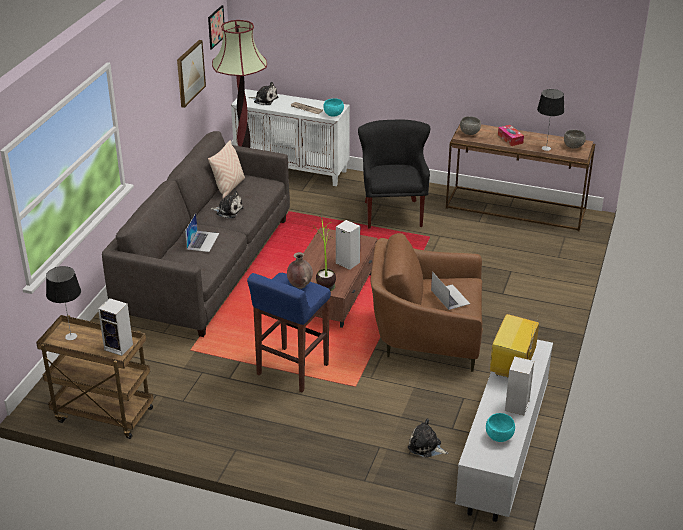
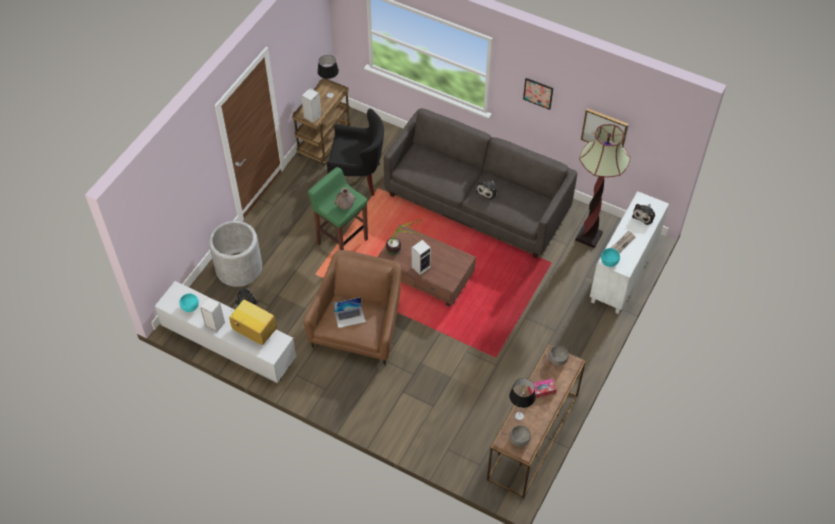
camera: 100 degrees right, 20 degrees up
(203, 241) = (445, 172): laptop -> none
(216, 27) = (662, 139): picture -> picture (538, 93)
(229, 187) = (524, 194): beige pillow -> none
(292, 370) = (342, 241): blue stool -> green stool
(365, 465) = (239, 268): none -> grey planter
(393, 213) = (538, 337): black armchair -> black armchair (358, 178)

